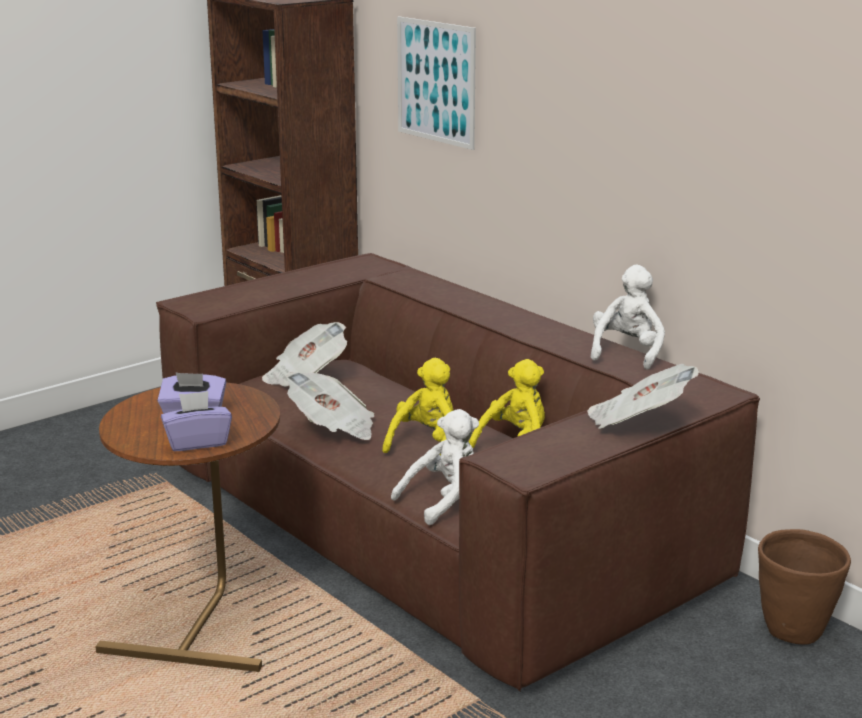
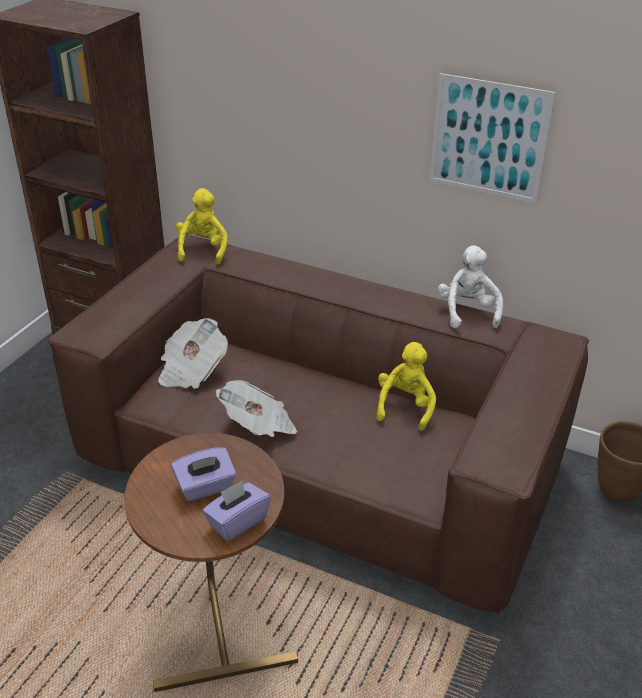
camera: 25 degrees left, 15 degrees up
(426, 445) = (342, 424): yellow plush toy -> yellow plush toy (203, 250)
(436, 81) = (243, 91): picture -> picture (489, 138)
(443, 501) = (395, 481): white plush toy -> none
(637, 422) = (539, 392): newspaper -> none

